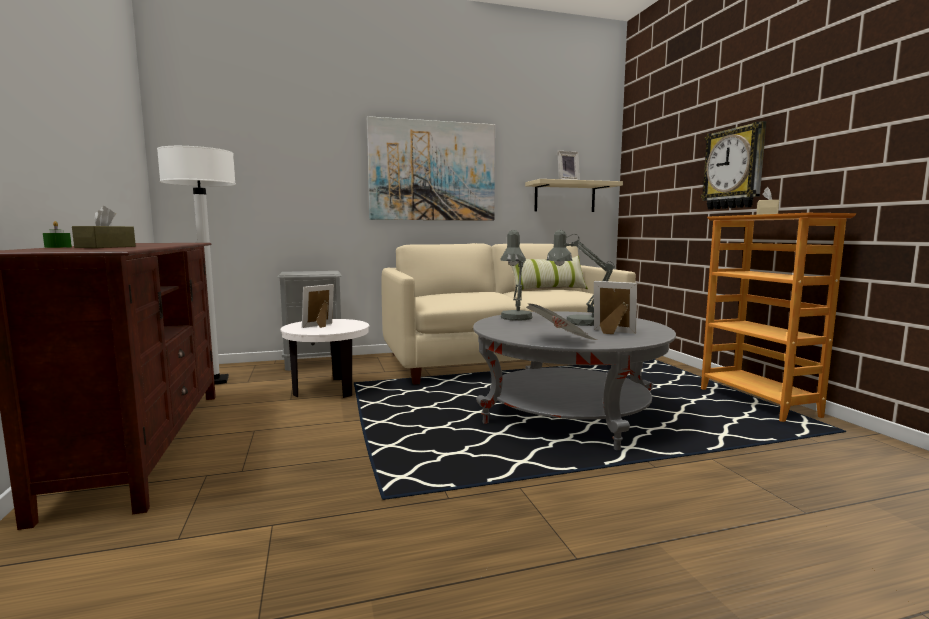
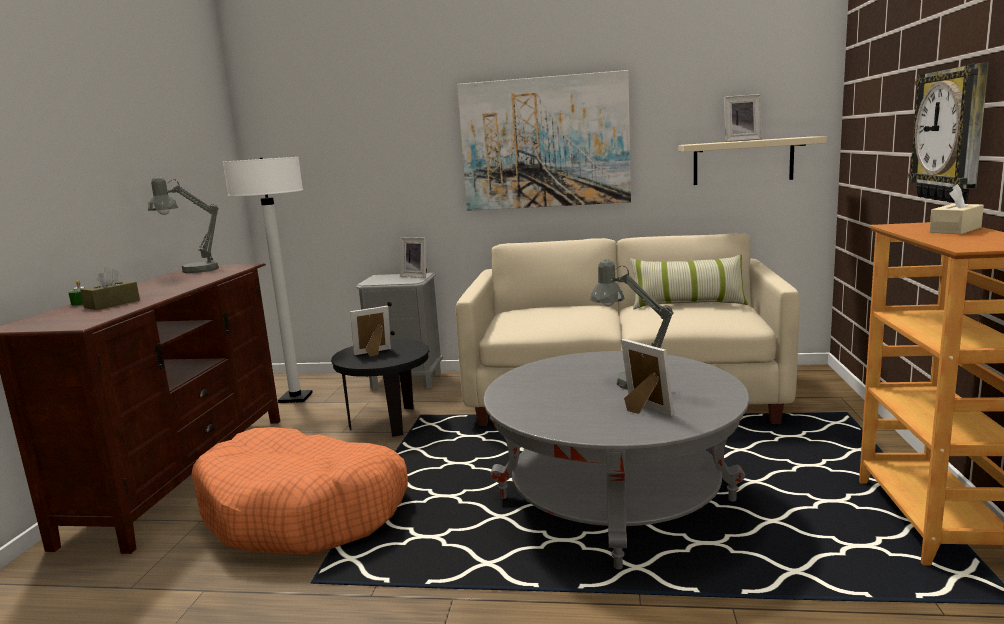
camera: 25 degrees right, 5 degrees up
(315, 454) = (304, 511): none -> orange dog bed
(327, 271) = (417, 276): none -> picture frame
(328, 389) = (388, 422): white side table -> black side table
(515, 319) = (565, 367): grey table lamp -> grey table lamp (193, 271)
(561, 341) = (550, 422): newspaper -> none

